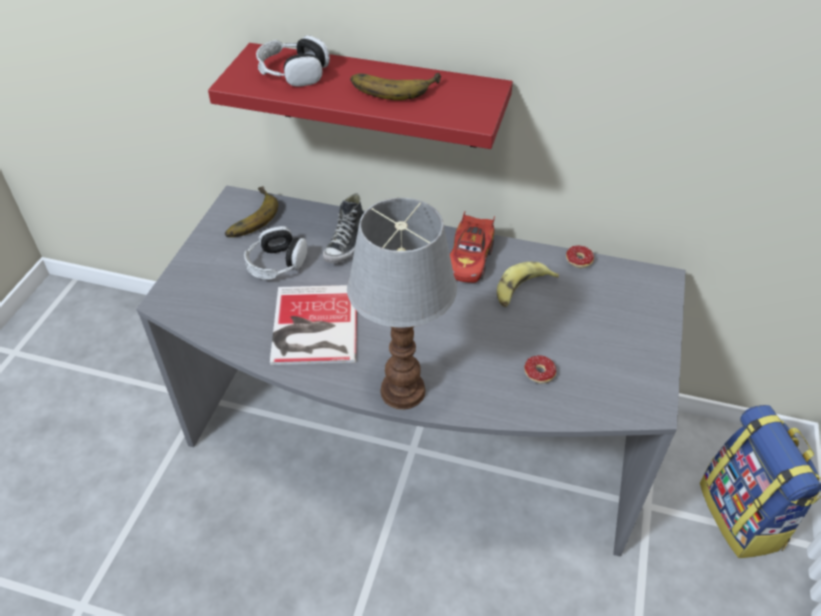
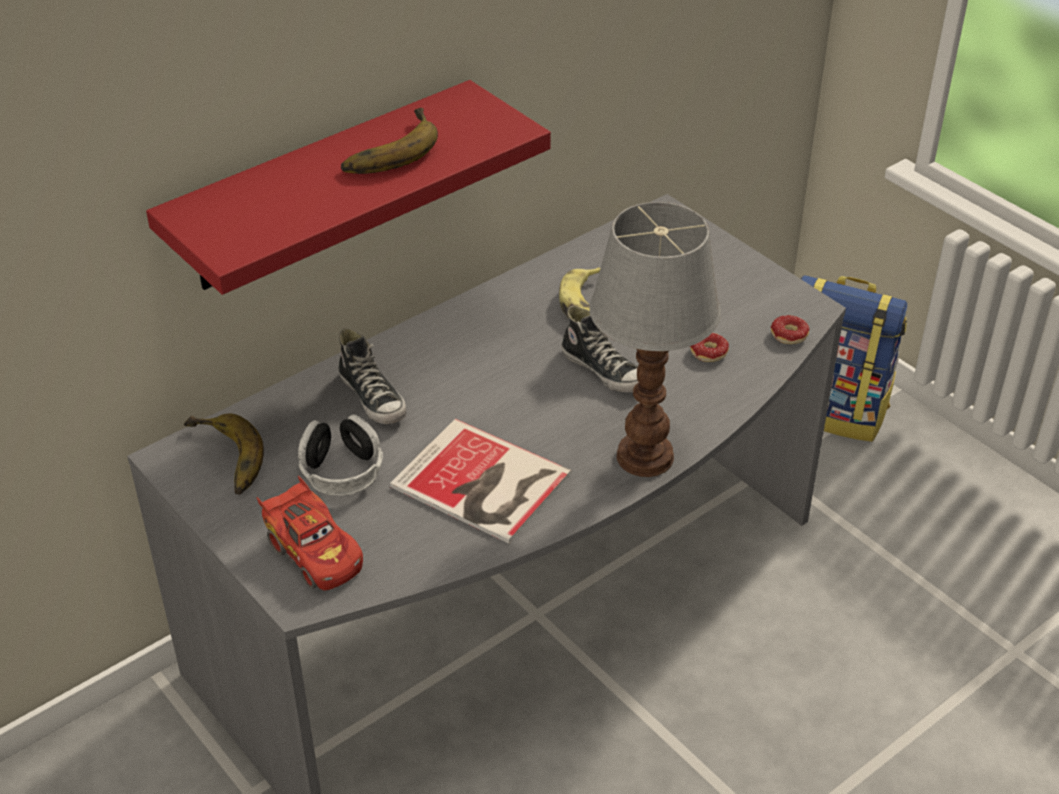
camera: 55 degrees left, 5 degrees down
(293, 73) = (268, 203): headphones -> none
(467, 329) = (604, 370): none -> shoe
(470, 259) = (503, 318): red toy car -> red toy car (313, 552)
(574, 262) = (584, 252): donut -> donut (788, 340)

